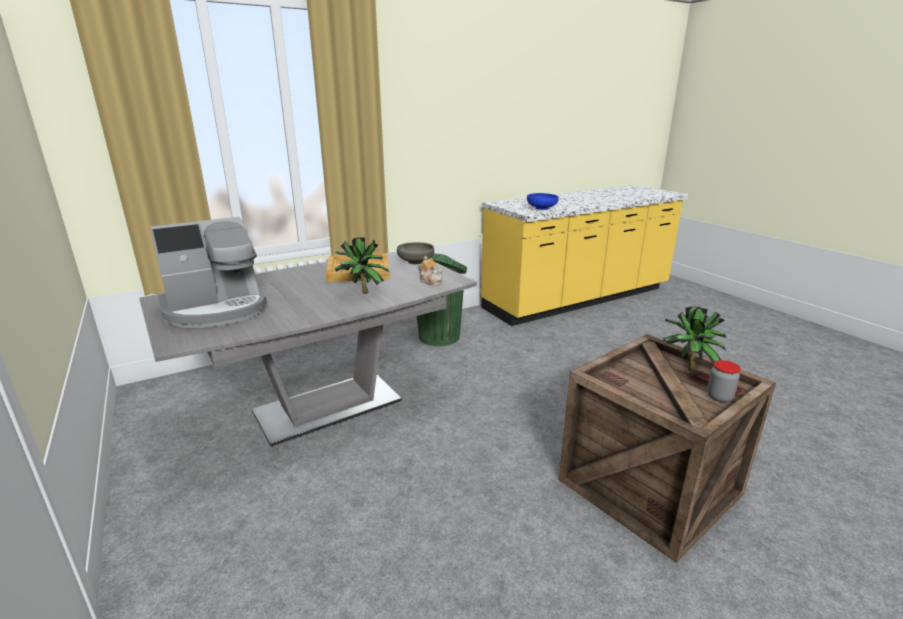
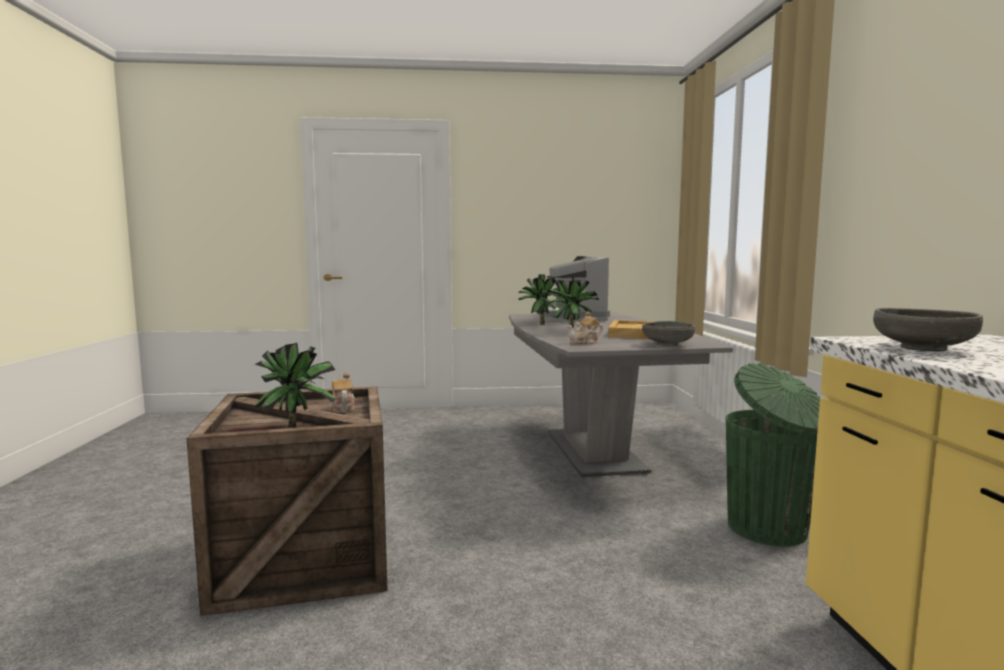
camera: 115 degrees right, 15 degrees down
(302, 314) = (540, 324): none -> potted plant
(541, 208) = (922, 348): blue bowl -> grey bowl
(627, 373) = (342, 408): none -> teapot
(719, 397) = (241, 423): jar -> none

